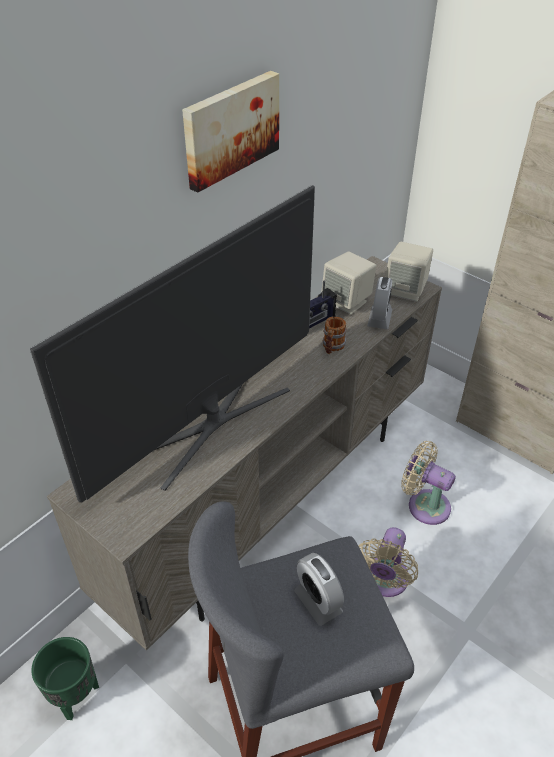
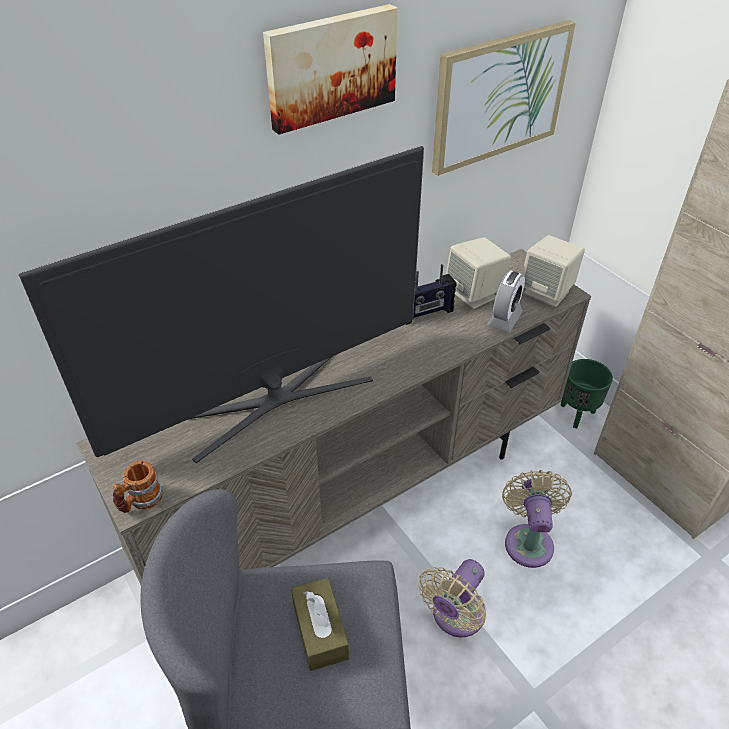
camera: 15 degrees right, 0 degrees up
(75, 695) = (92, 657): green planter -> green planter (576, 414)
(318, 602) = (320, 630): alarm clock -> brown tissue box
(332, 347) = (438, 341): mug -> mug (140, 501)
(349, 131) = (499, 96): none -> picture
(424, 504) = (528, 540): beige fan -> beige fan turned 45 degrees clockwise

